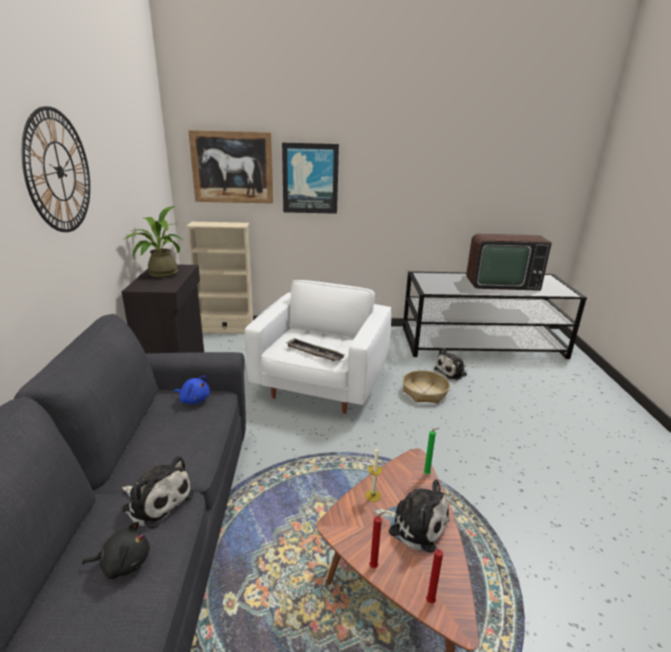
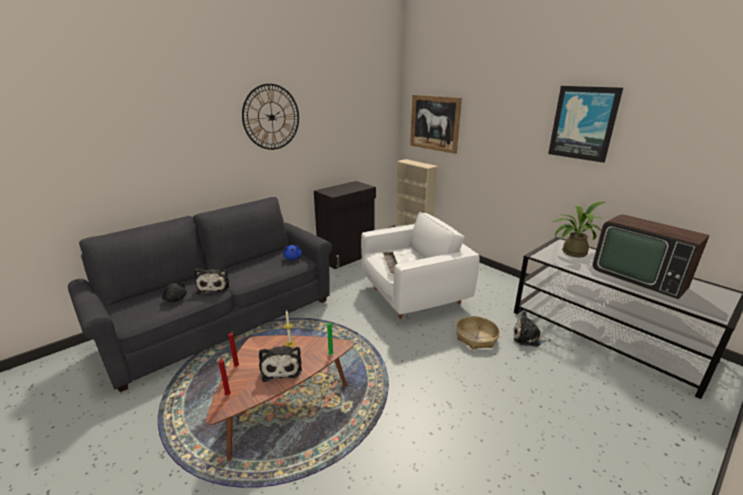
camera: 50 degrees right, 0 degrees up
(159, 274) = (346, 187): potted plant -> potted plant (571, 253)
(310, 178) = (484, 137): picture -> picture (583, 123)

